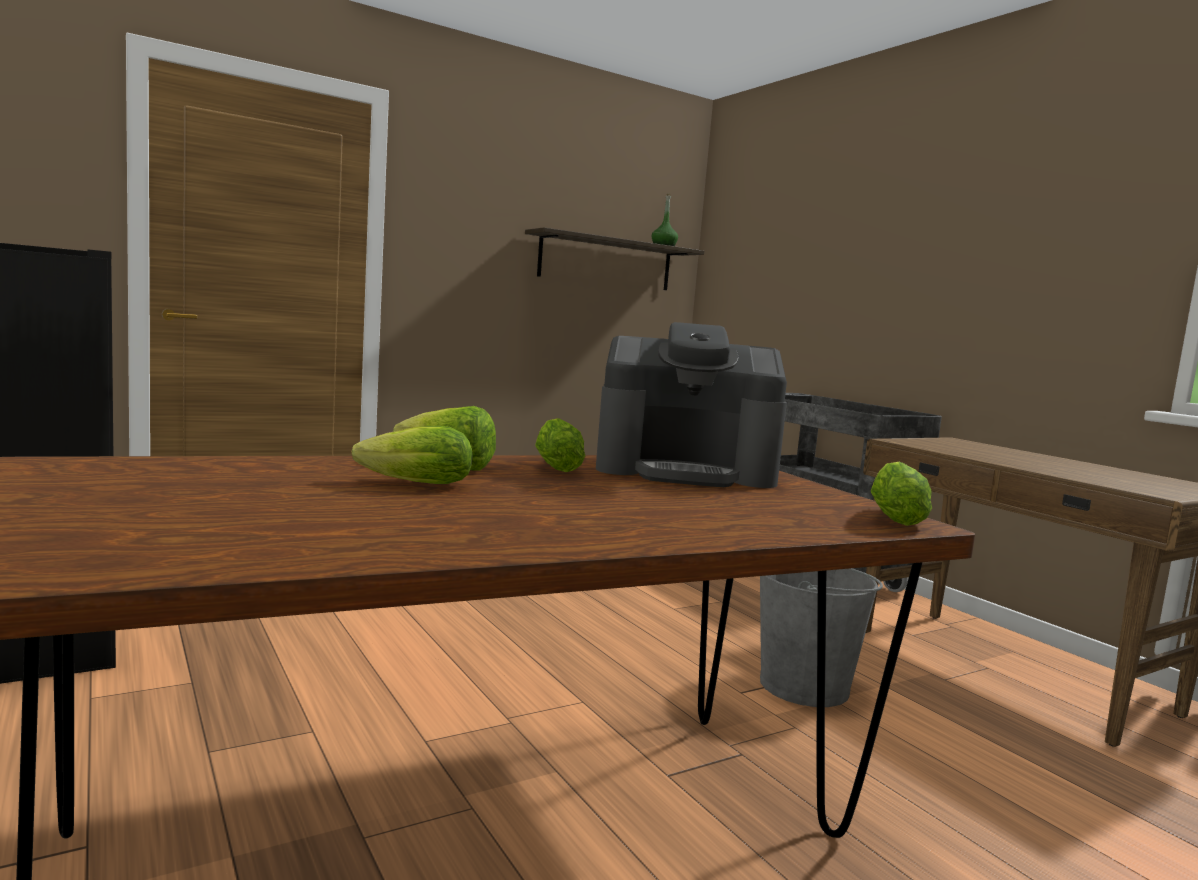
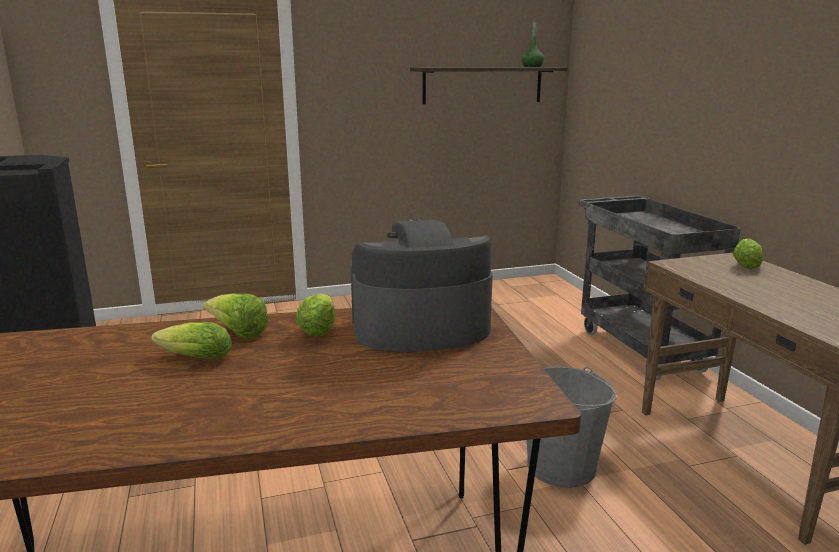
camera: 15 degrees right, 10 degrees up
(686, 470) = (419, 327): coffee machine -> coffee machine turned 150 degrees clockwise
(895, 517) = (530, 393): lettuce -> lettuce (746, 264)

